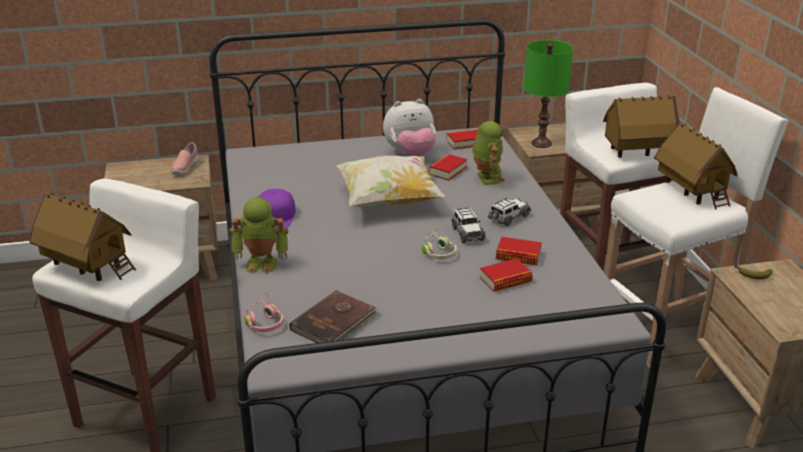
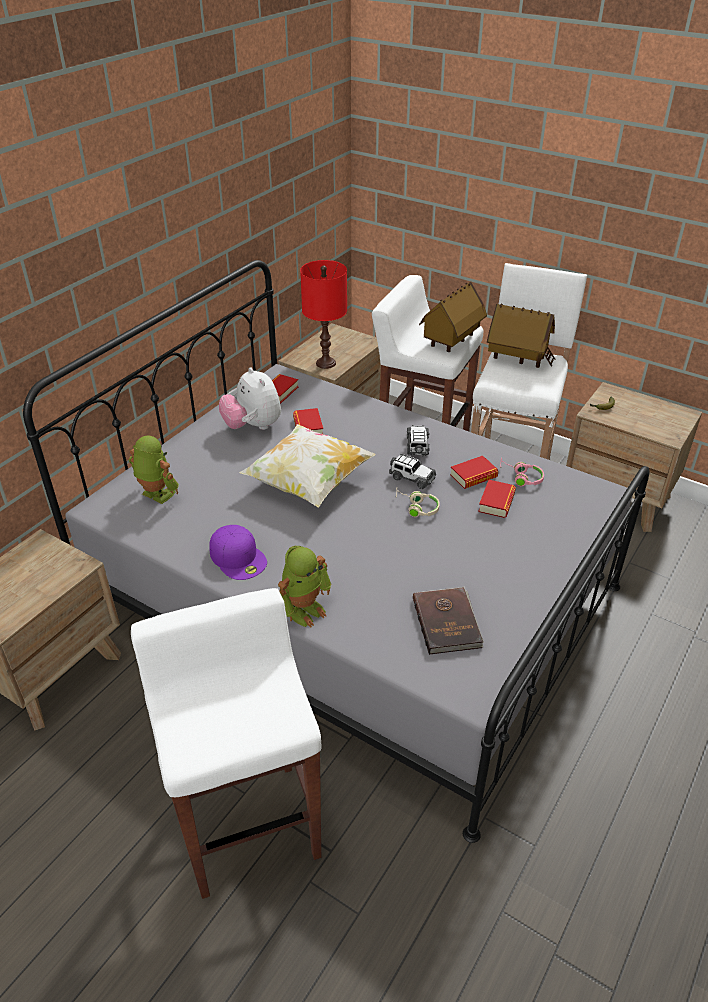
camera: 45 degrees left, 10 degrees up
(87, 267) = (214, 729): toy house -> none
(185, 168) = (41, 559): pink shoe -> none
(264, 321) = (396, 662): pink headphones -> pink headphones (521, 477)
(410, 154) = (253, 426): plush toy -> plush toy turned 120 degrees clockwise
(486, 178) = (348, 418): toy robot -> toy robot (156, 495)
(541, 143) = (325, 363): green table lamp -> red table lamp

